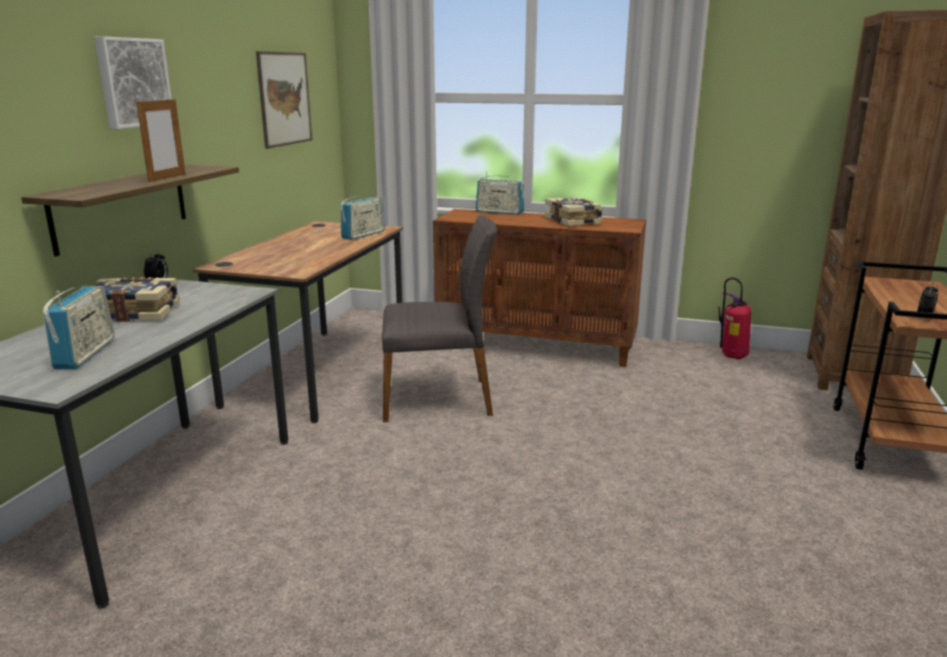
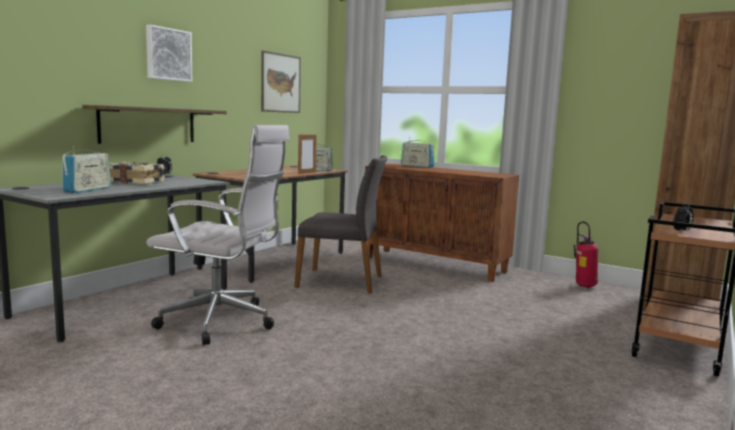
camera: 15 degrees right, 10 degrees down
(167, 178) = (174, 108): picture frame -> picture frame (307, 173)
(329, 512) = (222, 322): none -> white office chair
(573, 221) = (463, 171): book -> none

